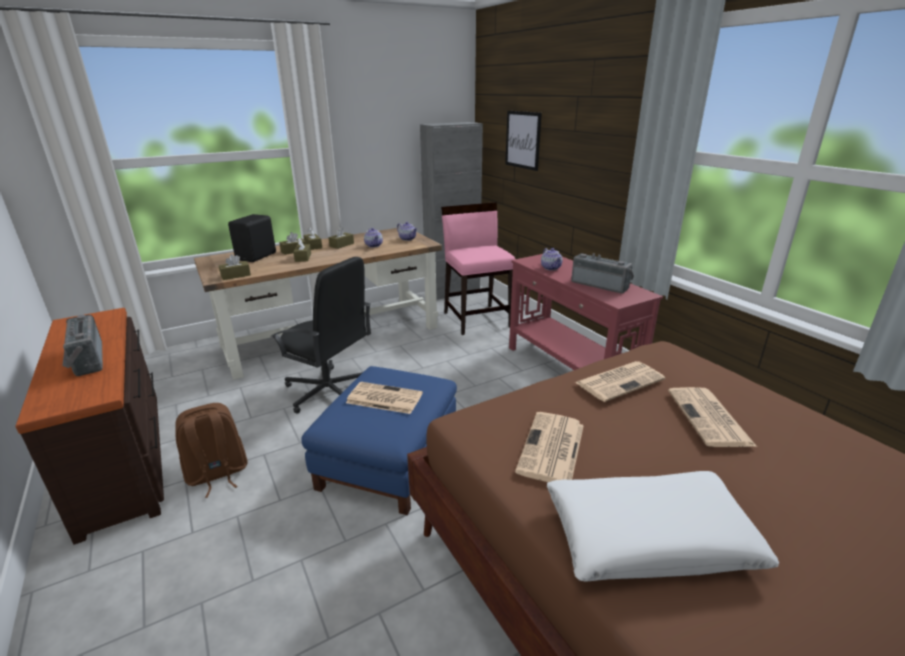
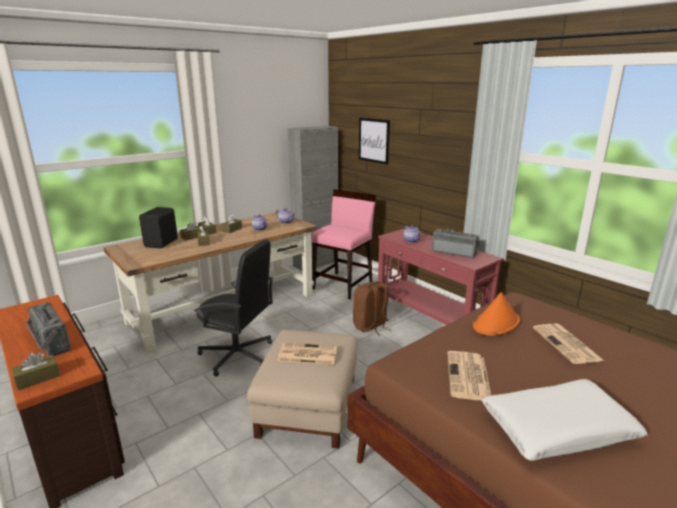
camera: 10 degrees left, 5 degrees down
(217, 474) = (163, 435): brown backpack -> brown backpack (371, 326)
(235, 275) = (152, 260): brown tissue box -> brown tissue box (38, 378)
(388, 458) = (307, 405): blue ottoman -> beige ottoman
(477, 319) = (343, 285): pink chair -> pink chair turned 60 degrees clockwise
(620, 381) = (496, 323): newspaper -> orange hat

